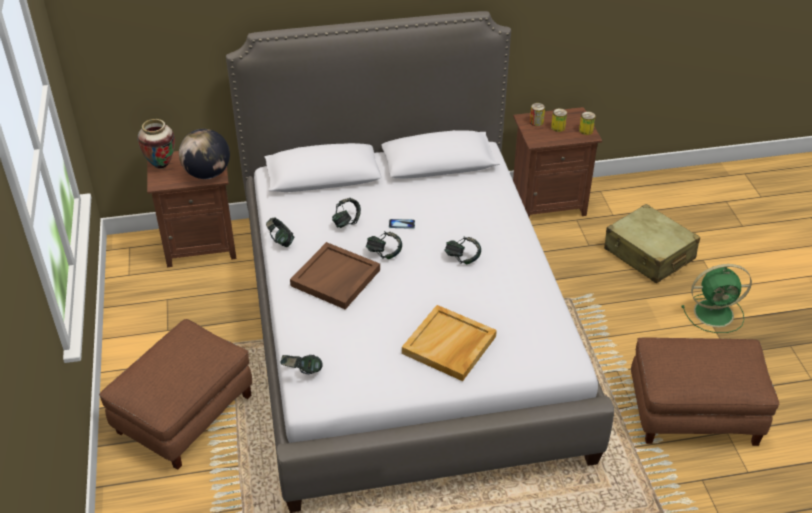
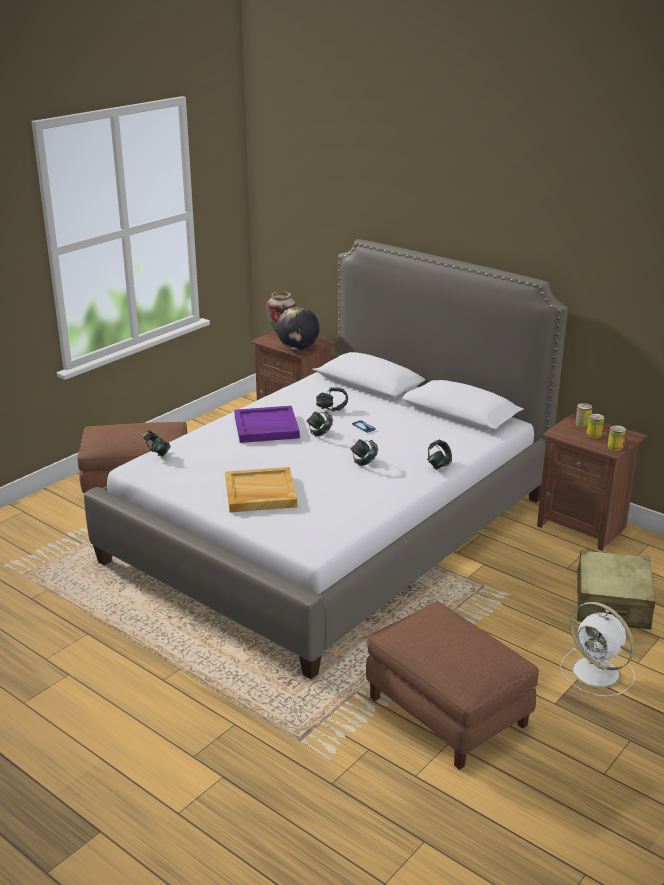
camera: 50 degrees right, 15 degrees down
(281, 241) = (275, 397): headphones -> headphones (438, 465)
(335, 278) = (265, 427): brown tray -> purple tray
(715, 313) = (598, 673): green fan -> white fan

